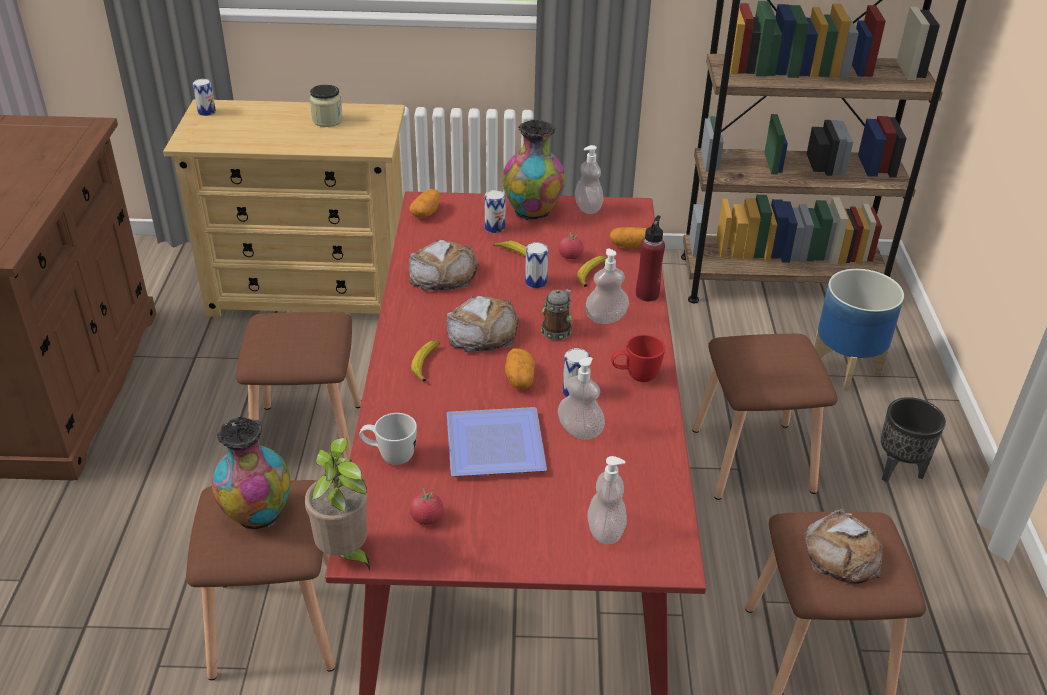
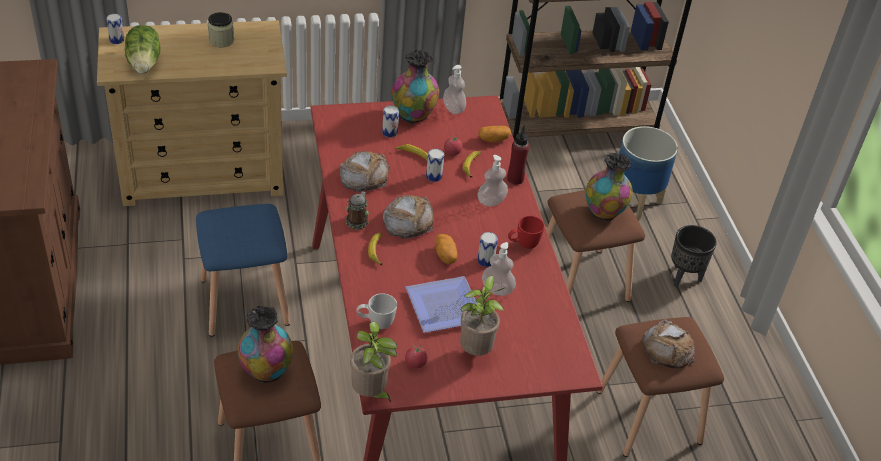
camera: 15 degrees left, 5 degrees up
(227, 136) = (145, 63): none -> lettuce
(307, 436) = (243, 300): brown stool -> blue stool
(426, 213) = (333, 124): potato -> none
(523, 511) = (476, 350): none -> potted plant
(558, 329) = (460, 213): mug -> mug (358, 220)
(605, 531) = (532, 357): soap dispenser -> none
(782, 363) = (604, 213): none -> vase

